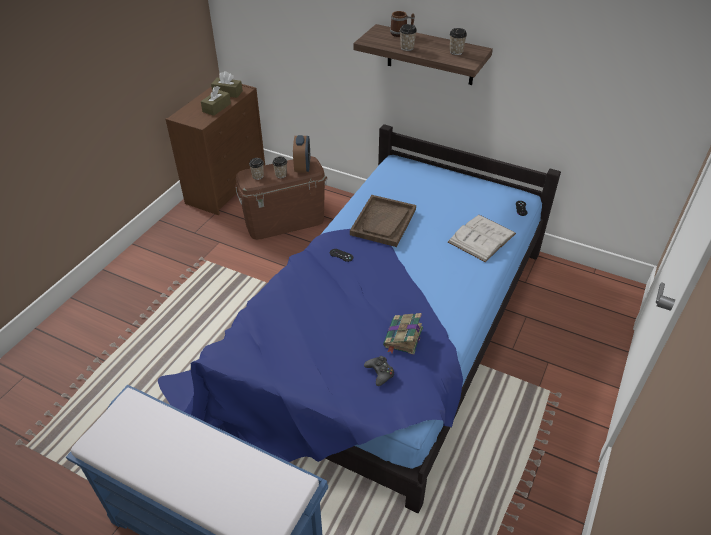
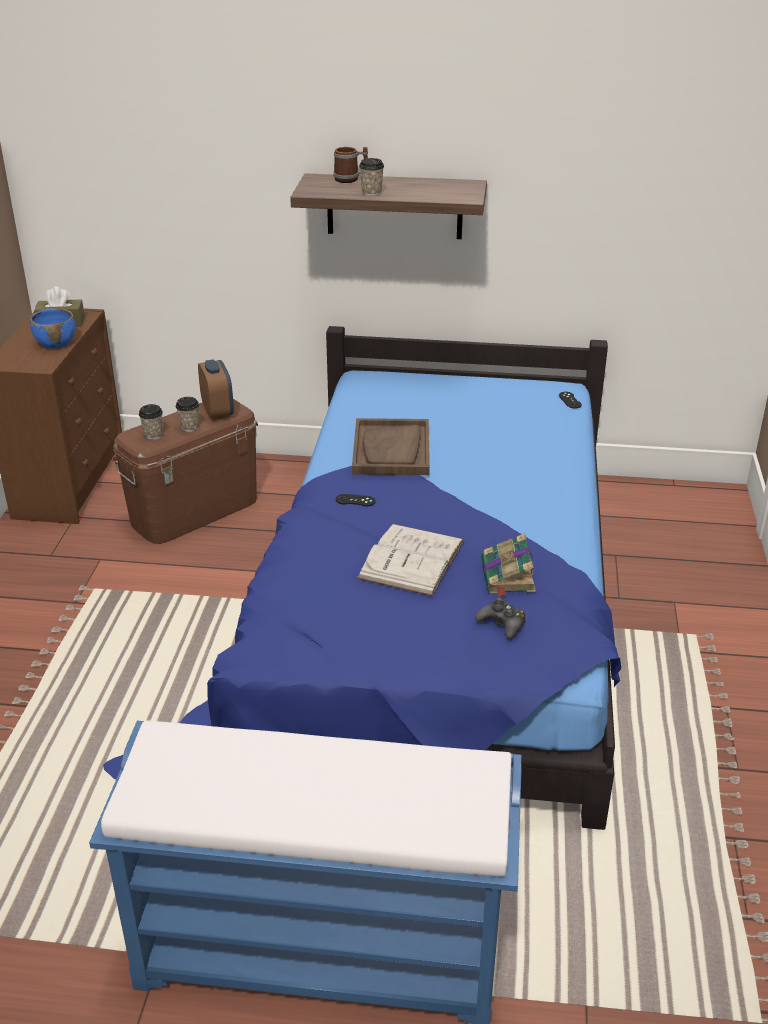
camera: 20 degrees left, 10 degrees down
(216, 108) = (56, 343): brown tissue box -> blue bowl
(456, 52) = (442, 189): cup -> none
(481, 238) = (539, 443): white book -> white book (411, 559)

